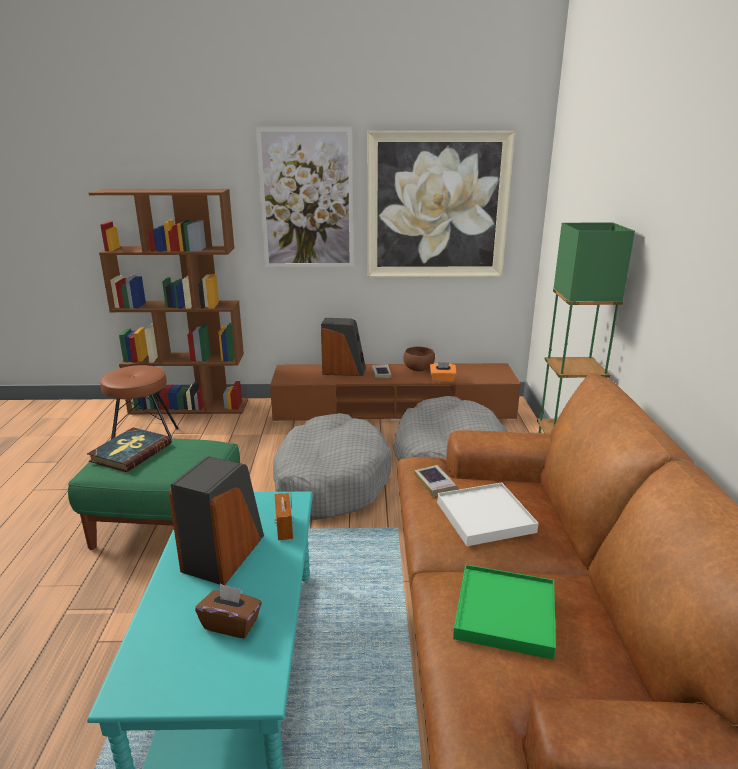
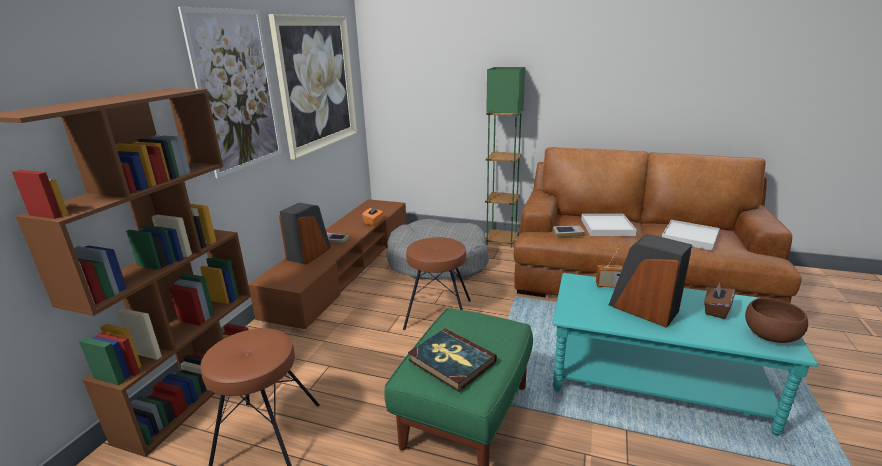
camera: 70 degrees left, 0 degrees up
(330, 480) = (438, 313): grey dog bed -> brown stool
(418, 369) = (343, 226): brown bowl -> brown bowl (771, 335)
(505, 614) = (690, 237): green tray -> white tray

